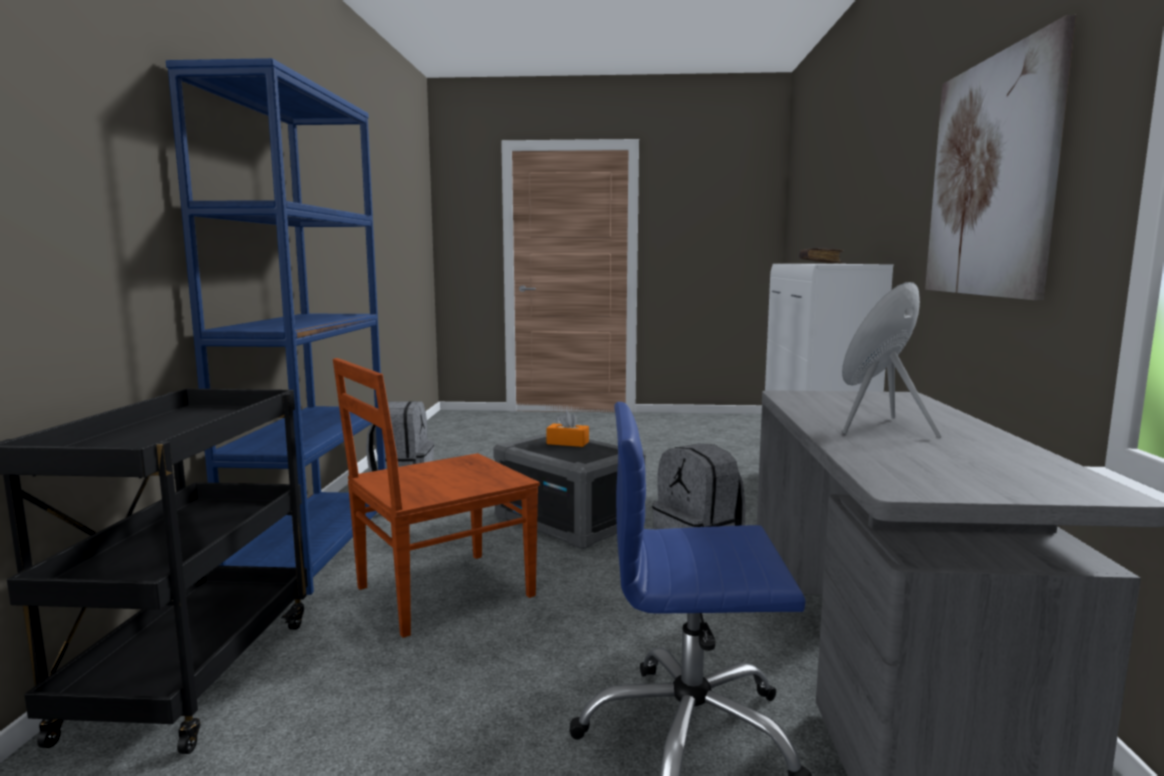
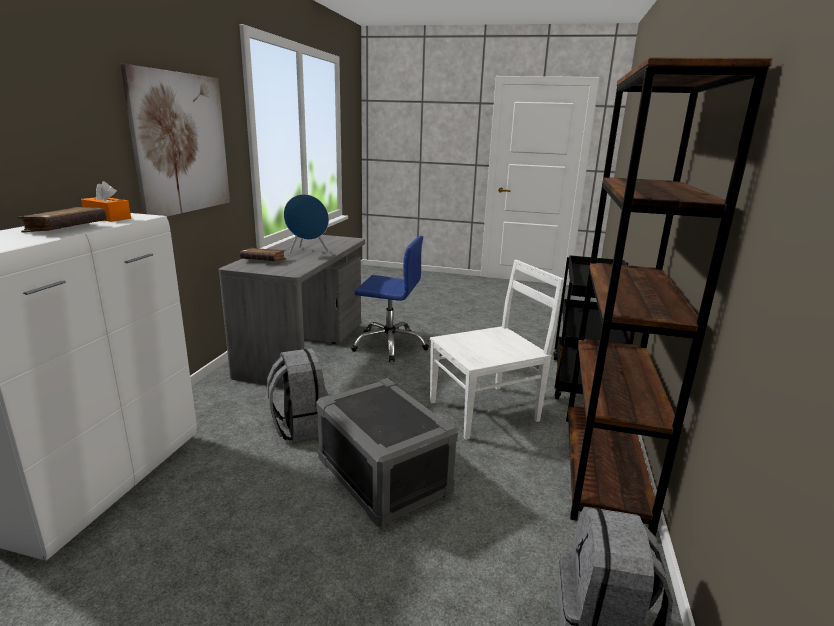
camera: 170 degrees left, 10 degrees up
(314, 547) = (603, 468): blue bookcase -> brown bookcase
(440, 593) = (486, 410): brown chair -> white chair
(567, 443) = (380, 422): orange tissue box -> orange tissue box (107, 218)
(900, 406) = (263, 260): none -> brown book

